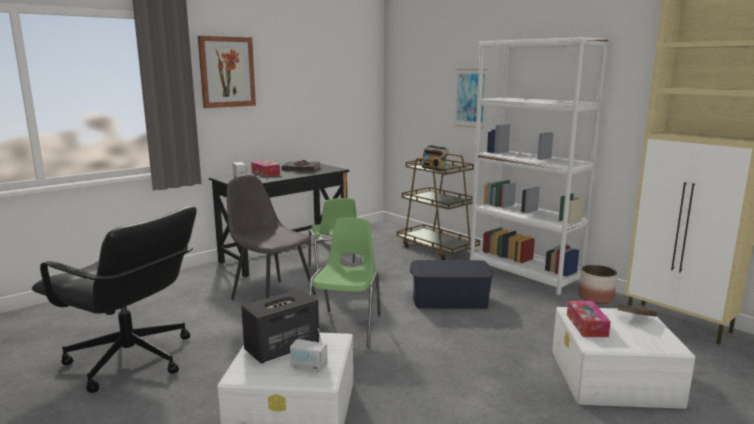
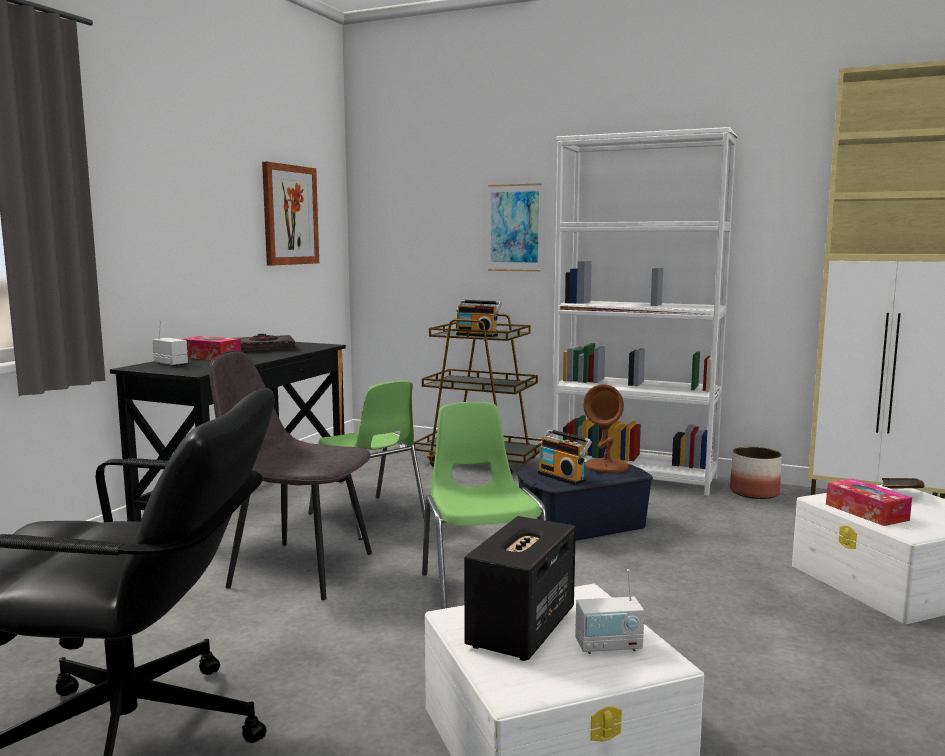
camera: 25 degrees left, 5 degrees down
(227, 72) = (134, 172): picture -> picture (290, 215)
(434, 268) = (563, 477): none -> radio
(471, 265) = (607, 467): none -> brown table lamp

